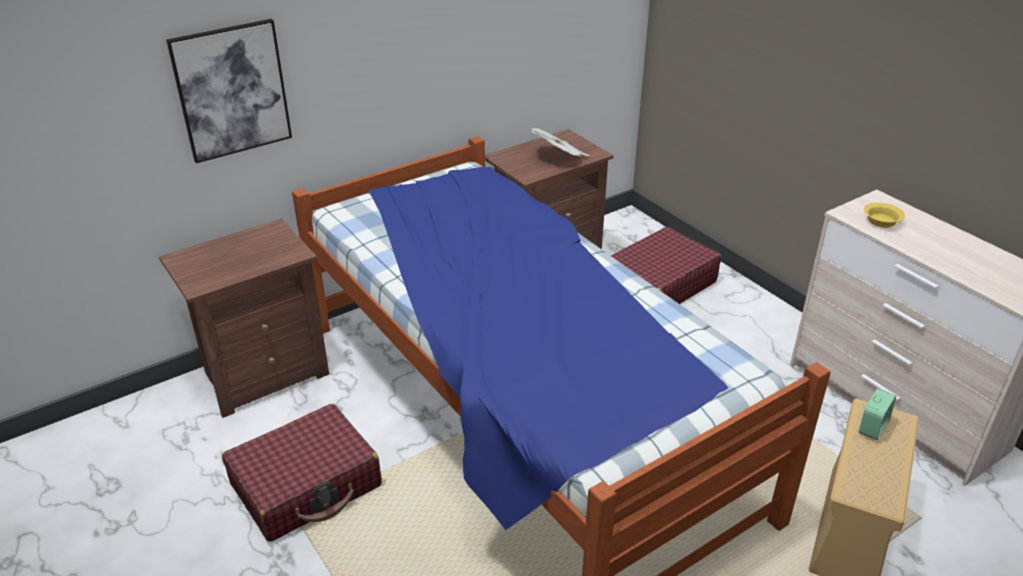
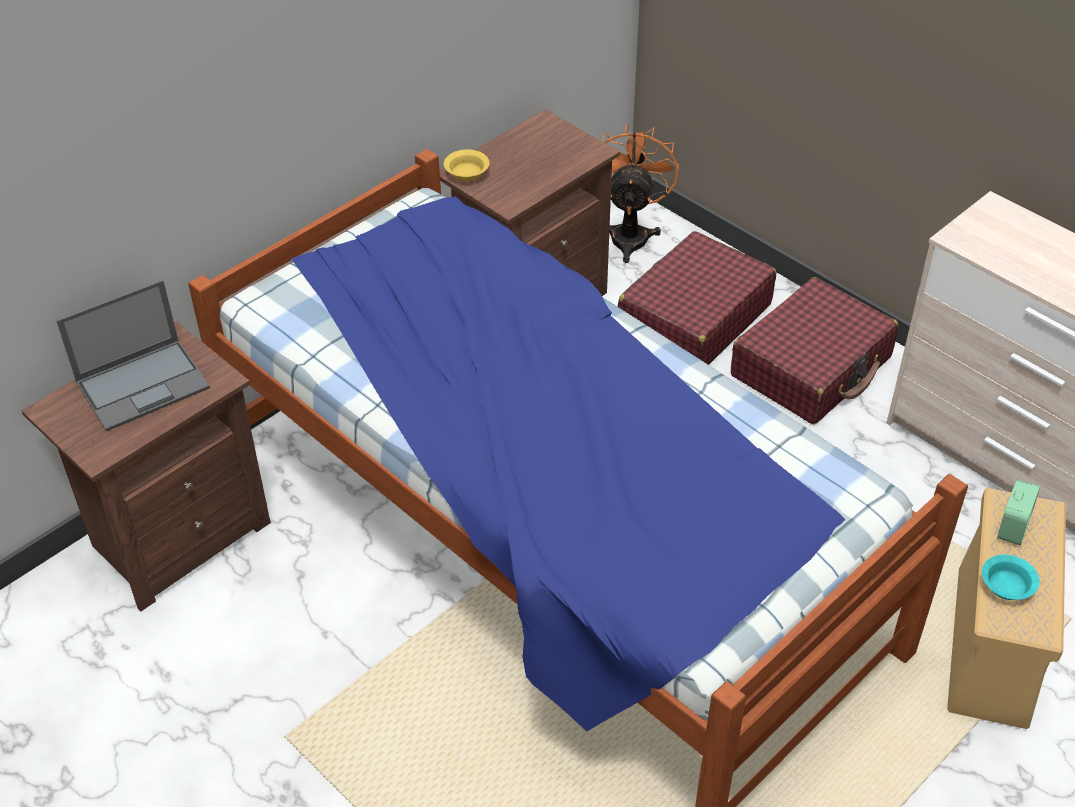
camera: 10 degrees left, 10 degrees up
(232, 90) = (99, 167): picture -> none
(245, 250) = (144, 384): none -> laptop
(306, 485) = (289, 693): red suitcase -> red suitcase (811, 367)
(559, 157) = (545, 164): newspaper -> none
(625, 231) = (630, 234): none -> orange fan
(861, 468) = (1005, 586): none -> turquoise bowl
(882, 222) = (1004, 247): yellow bowl -> yellow bowl (467, 174)

